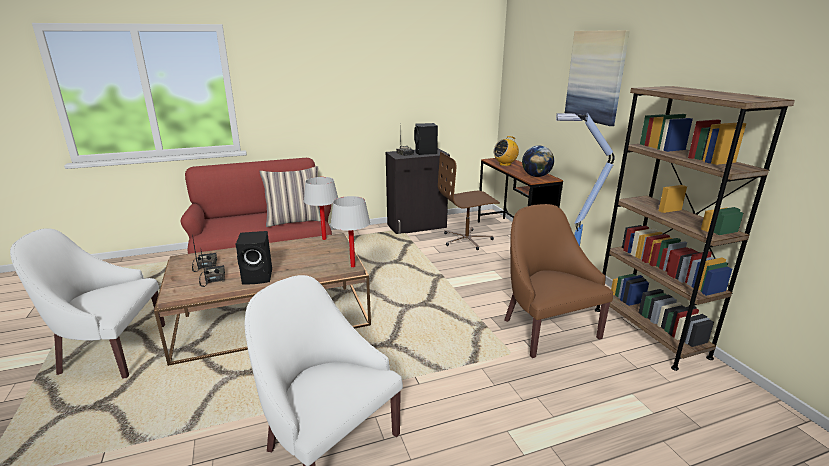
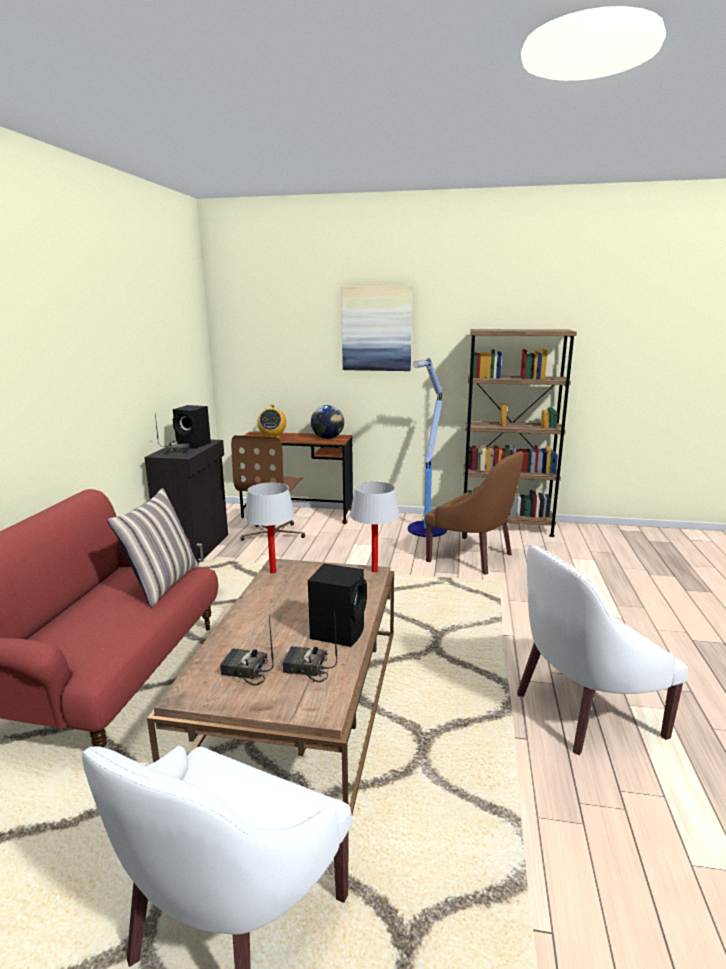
camera: 60 degrees left, 5 degrees down
(546, 329) = (473, 556): brown armchair -> brown armchair turned 150 degrees counterclockwise

